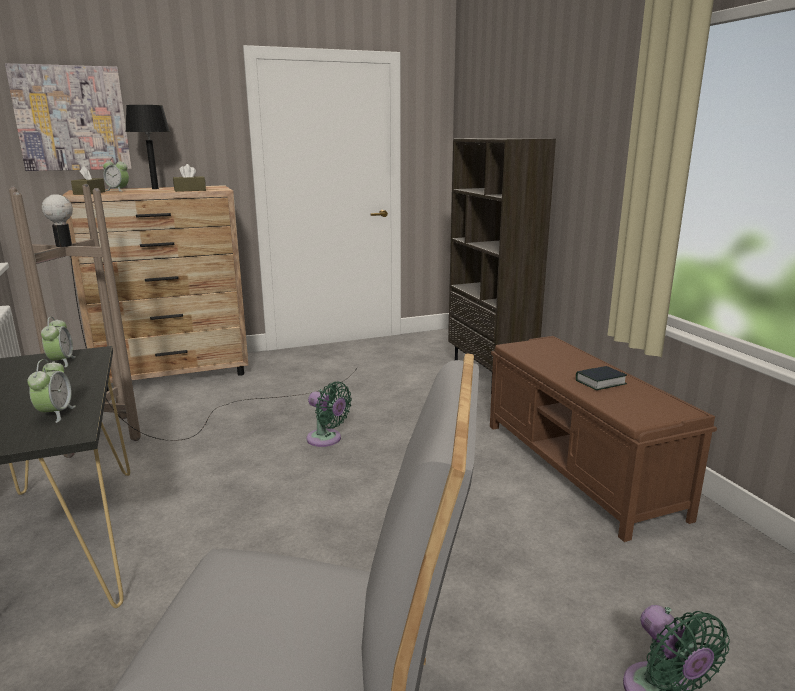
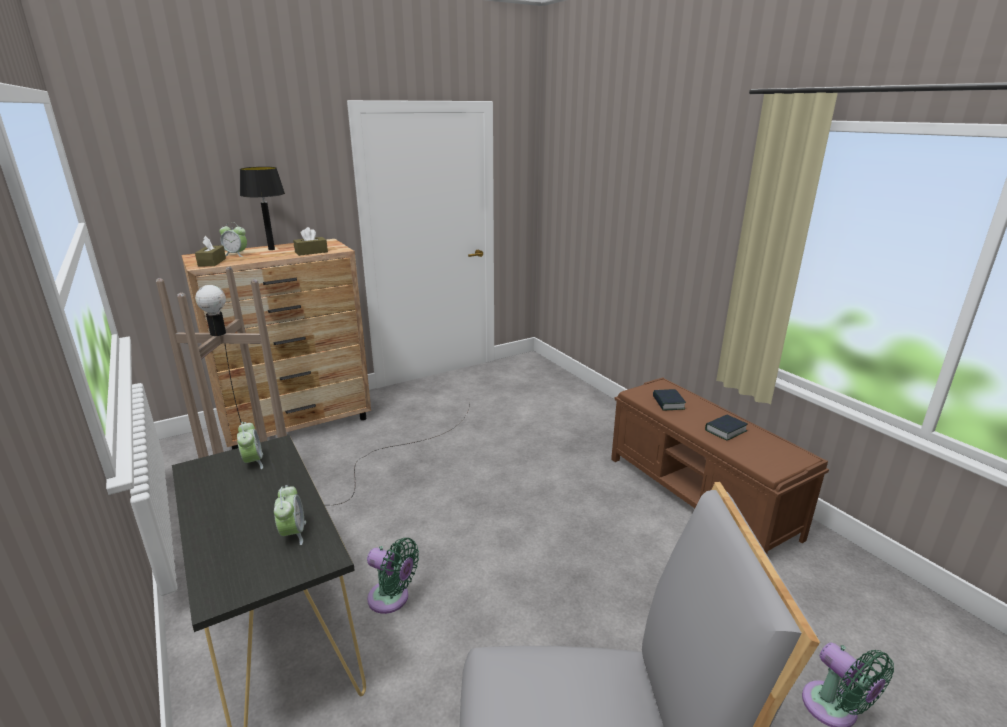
camera: 10 degrees left, 5 degrees up
(72, 118) = (179, 182): picture -> none
(327, 439) = (475, 487): green fan -> green fan (392, 599)
(490, 377) = (592, 404): brown bookcase -> none
(546, 356) = (668, 403): none -> book

